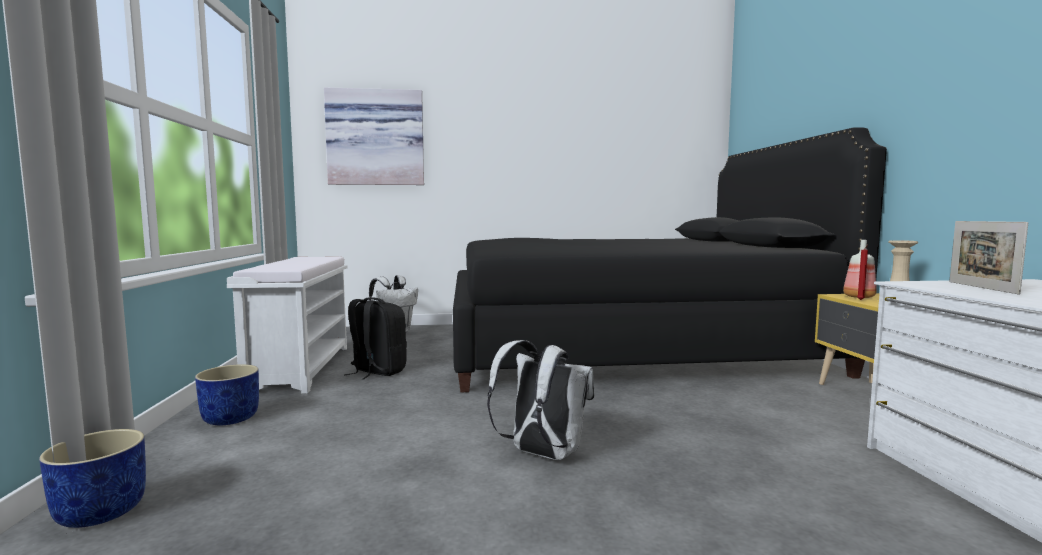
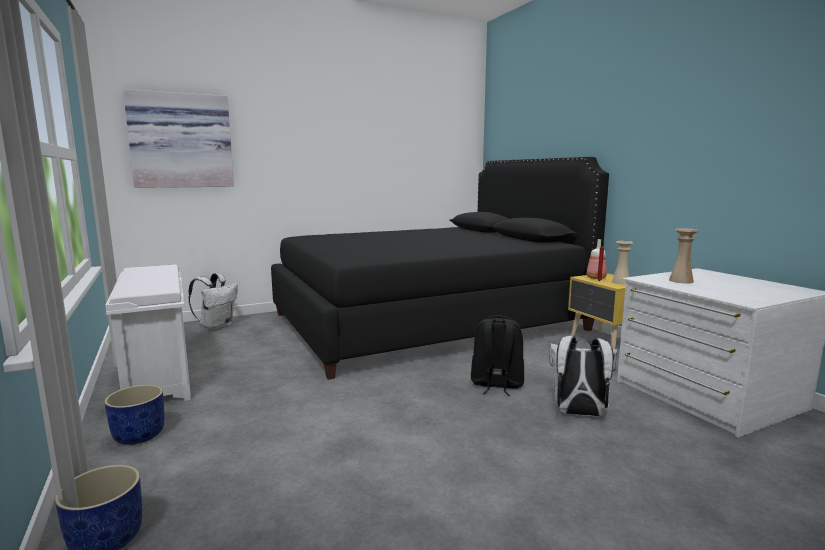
camera: 20 degrees left, 5 degrees up
(377, 371) = (237, 369): black backpack -> black backpack (496, 385)
(541, 454) = (427, 421): white backpack -> white backpack (579, 414)
(981, 287) = (681, 281): picture frame -> beige vase

